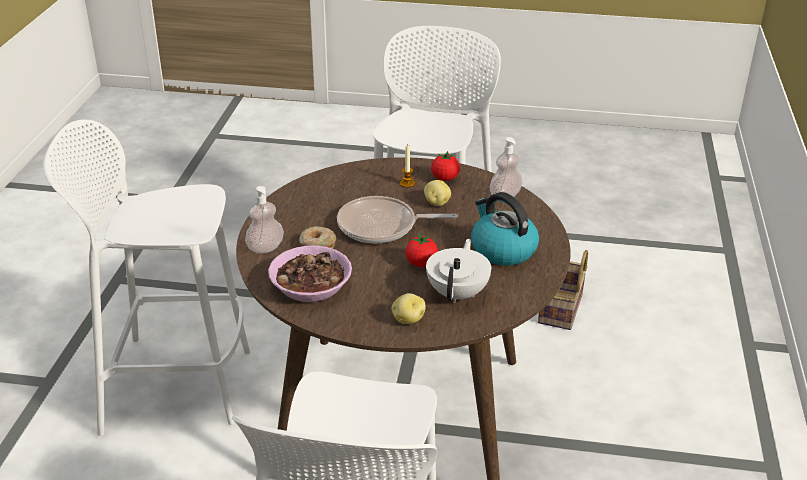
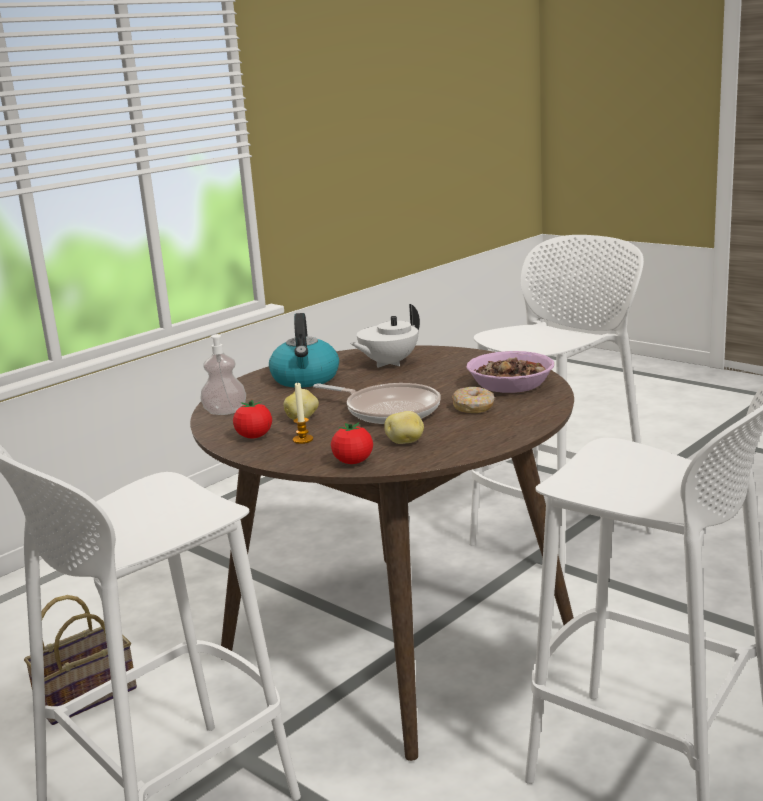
camera: 145 degrees left, 15 degrees down
(265, 248) = (531, 414): soap dispenser -> none
(408, 319) = (450, 357): potato -> potato (405, 442)
(421, 263) = (391, 382): tomato -> tomato (353, 462)

